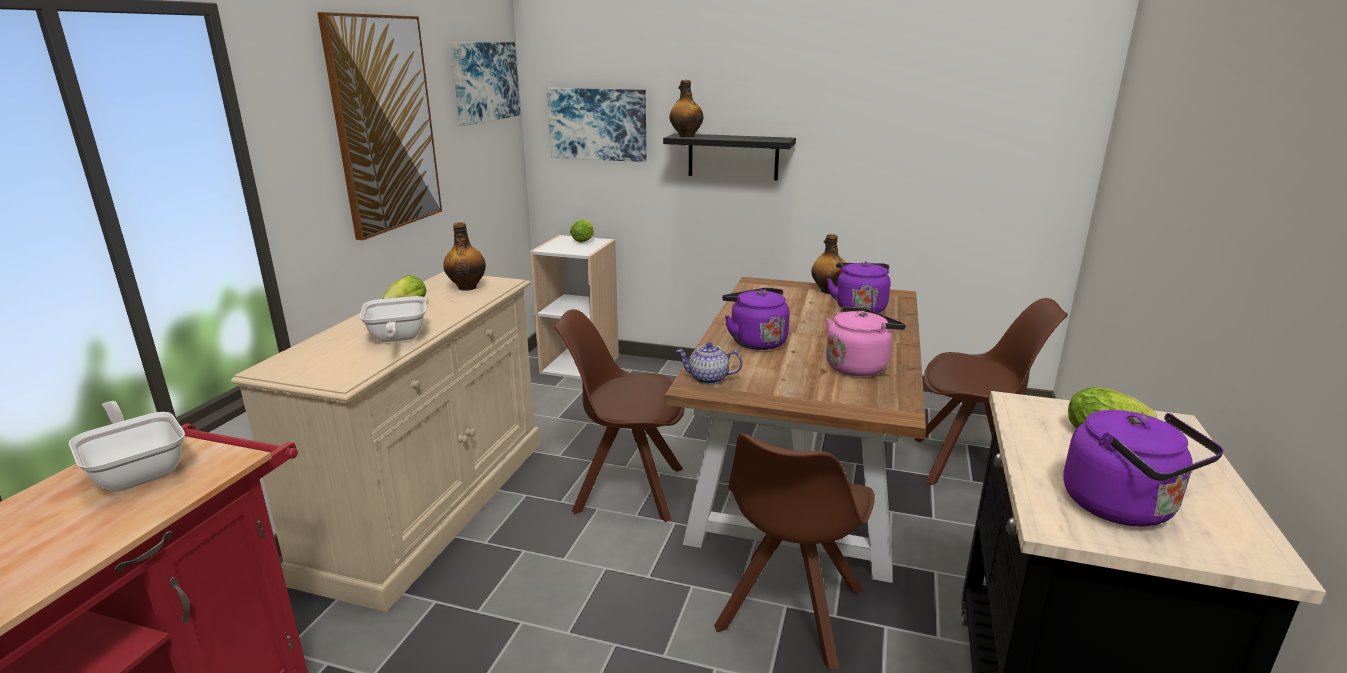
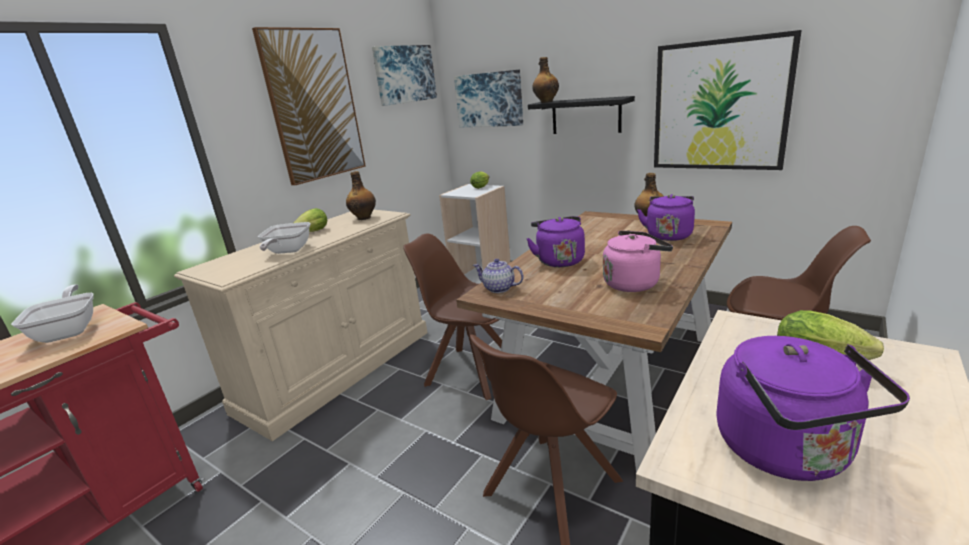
camera: 20 degrees right, 0 degrees up
(893, 158) = (719, 106): none -> picture

